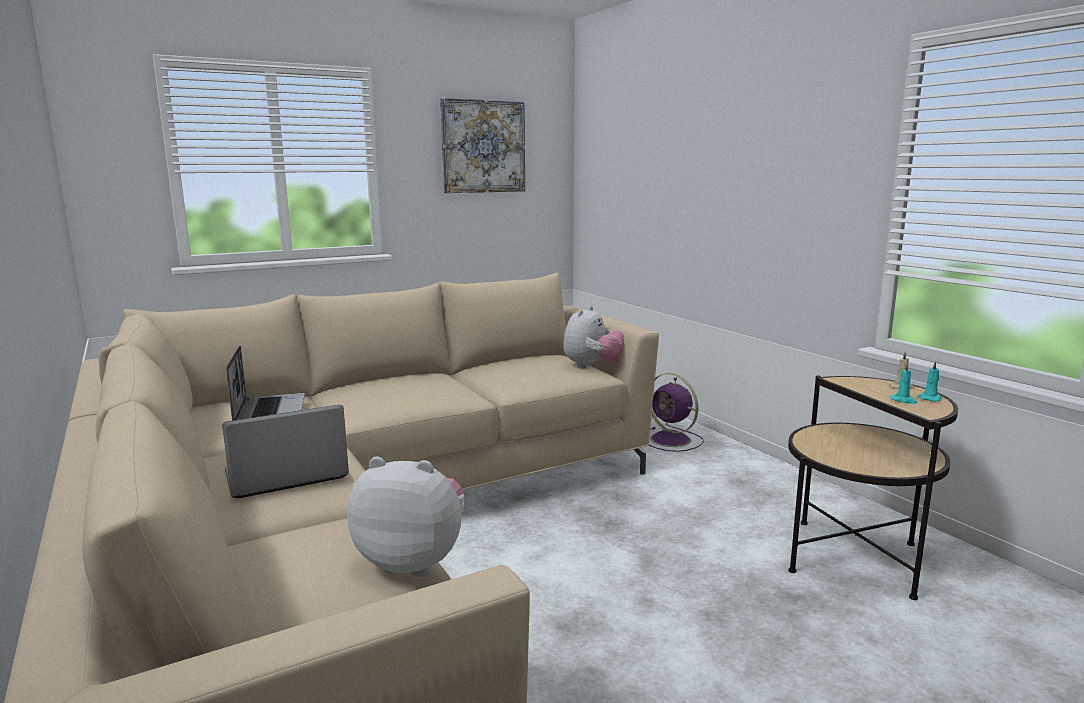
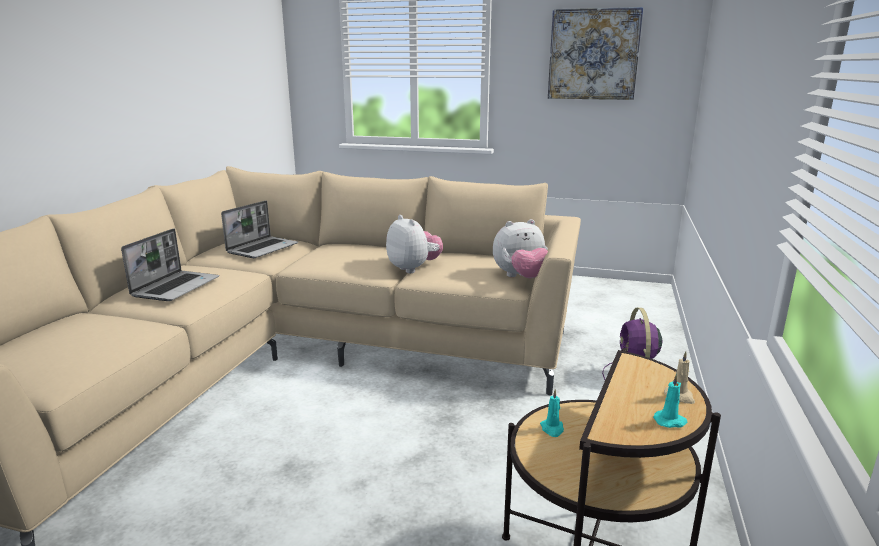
camera: 45 degrees right, 5 degrees up
(285, 476) = (176, 287): laptop -> laptop turned 90 degrees clockwise
(414, 561) = (98, 356): plush toy -> plush toy (414, 268)
(904, 400) = (629, 409): turquoise candle -> turquoise candle (552, 429)

